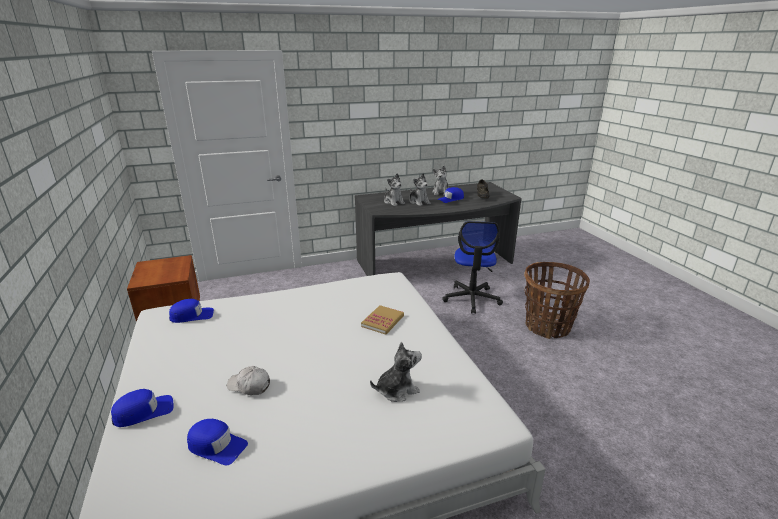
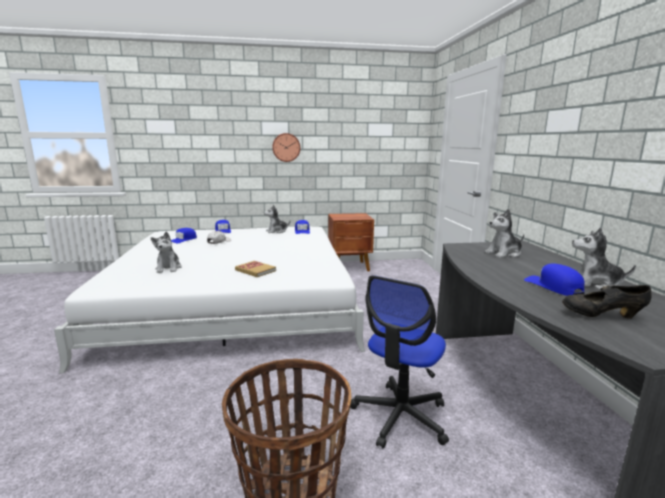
camera: 100 degrees right, 10 degrees down
(66, 207) = (286, 147): none -> wall clock
(419, 202) = (515, 265): plush toy -> plush toy (276, 231)
(471, 299) = (400, 416): office chair -> office chair turned 75 degrees counterclockwise

